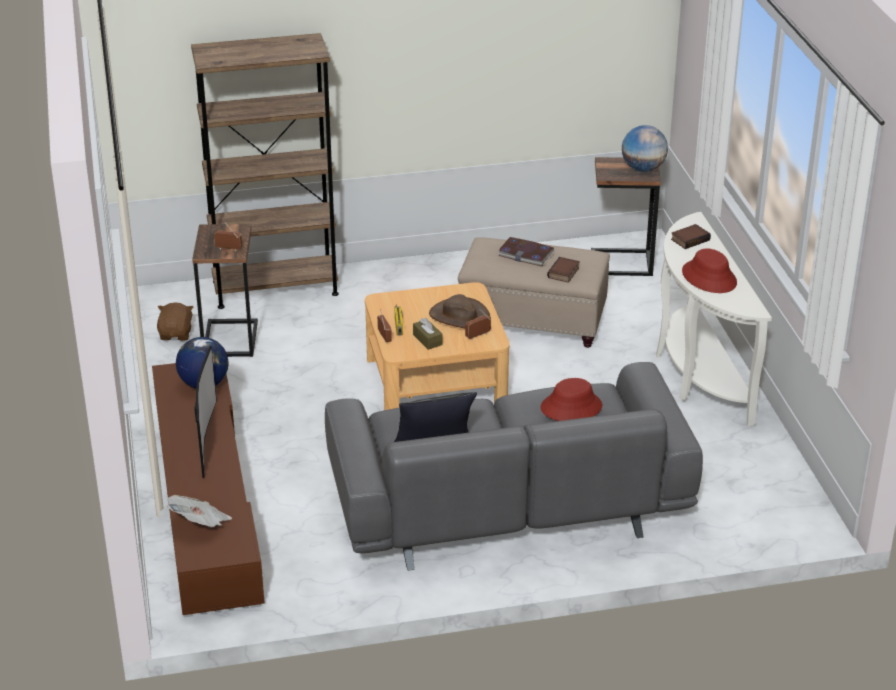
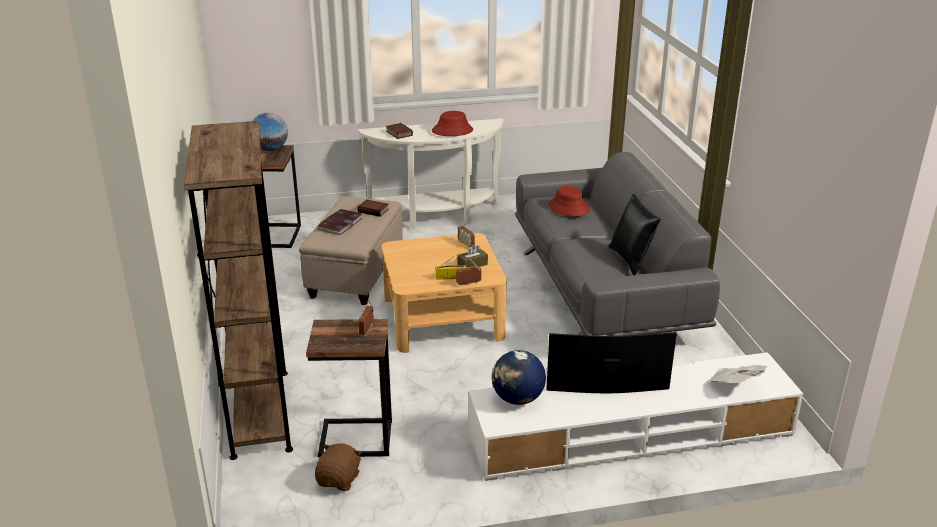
camera: 90 degrees left, 5 degrees down
(176, 334) = (339, 480): brown plush toy -> brown plush toy turned 105 degrees clockwise
(206, 499) = (630, 434): brown tv stand -> white tv stand
(459, 316) = (436, 251): brown hat -> none

